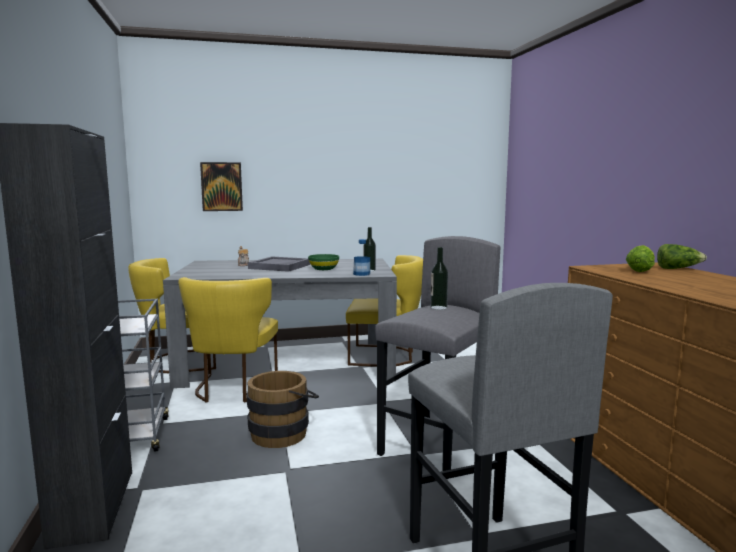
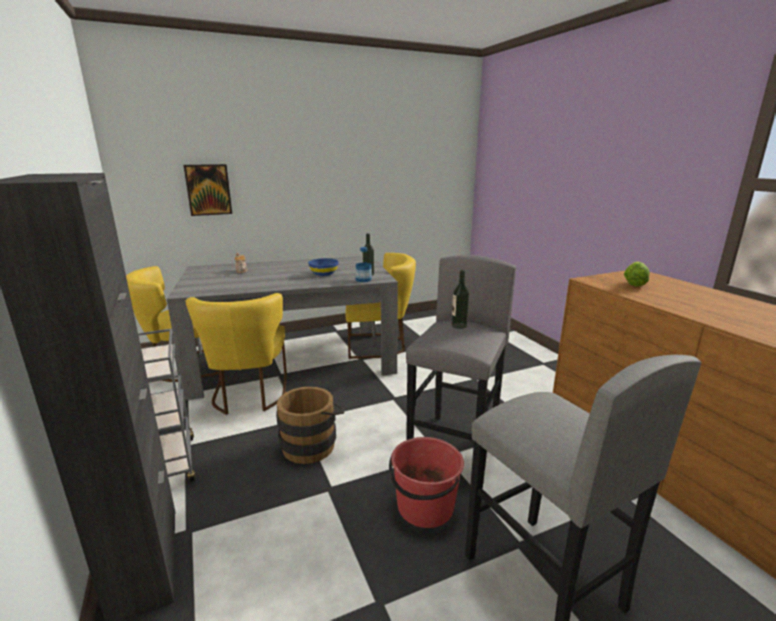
camera: 10 degrees left, 10 degrees up
(280, 266) = (279, 272): grey tray -> none
(324, 269) = (324, 274): green bowl -> blue bowl
(382, 495) = (424, 507): none -> red bucket
(678, 268) = (661, 279): lettuce -> none

